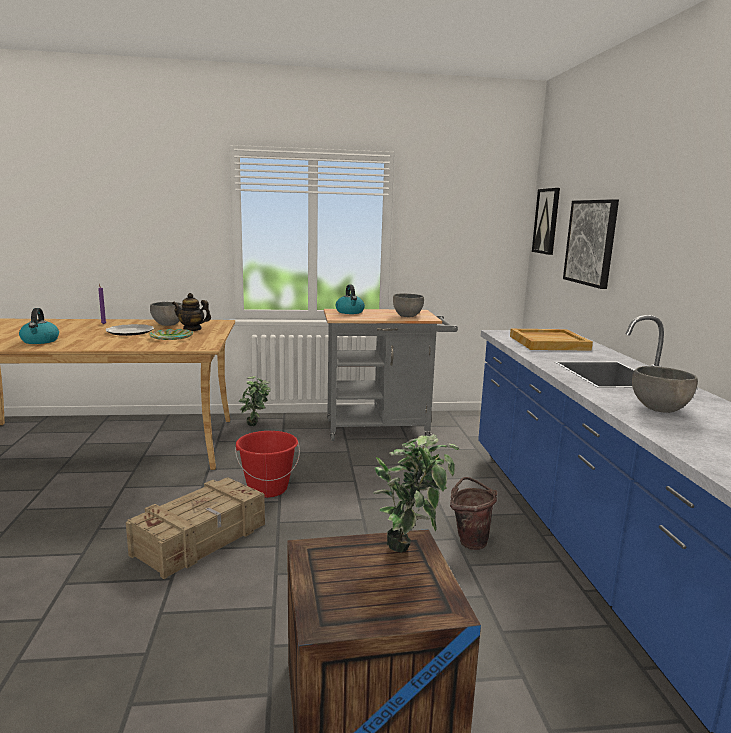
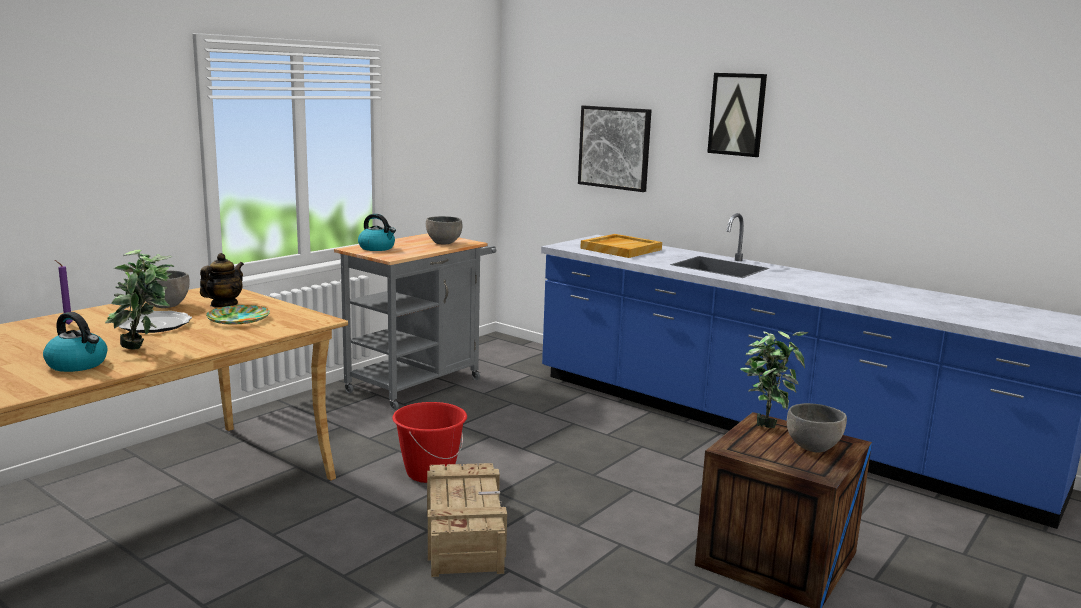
camera: 45 degrees left, 0 degrees up
(192, 329) = (223, 305): teapot -> teapot turned 150 degrees clockwise
(256, 426) = (279, 424): potted plant -> potted plant (145, 348)
(469, 540) = (652, 443): brown bucket -> none
(547, 221) = (531, 123): picture -> picture (737, 114)
(660, 408) = (803, 284): grey bowl -> grey bowl (813, 447)

